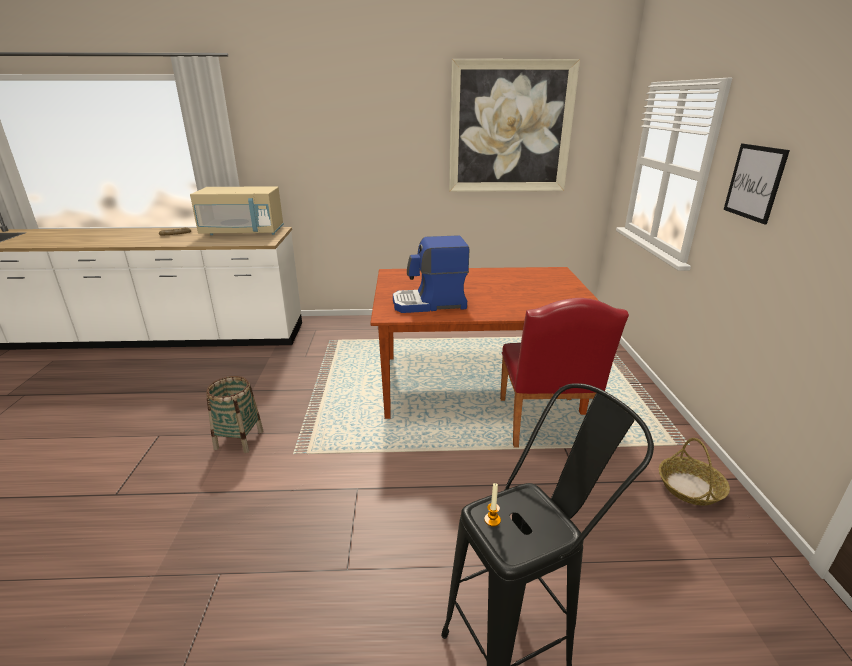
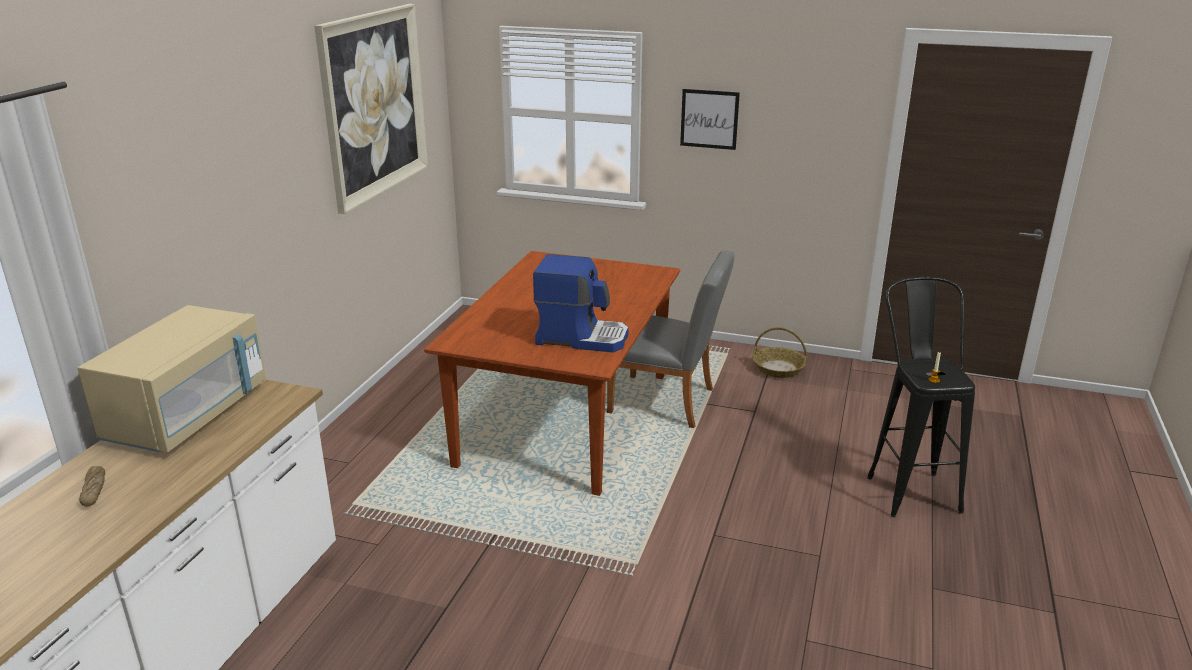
camera: 70 degrees left, 0 degrees up
(239, 440) = (575, 623): basket -> none
(430, 304) = (581, 337): coffee machine -> coffee machine turned 90 degrees counterclockwise
(545, 426) = (669, 403): red chair -> grey chair

